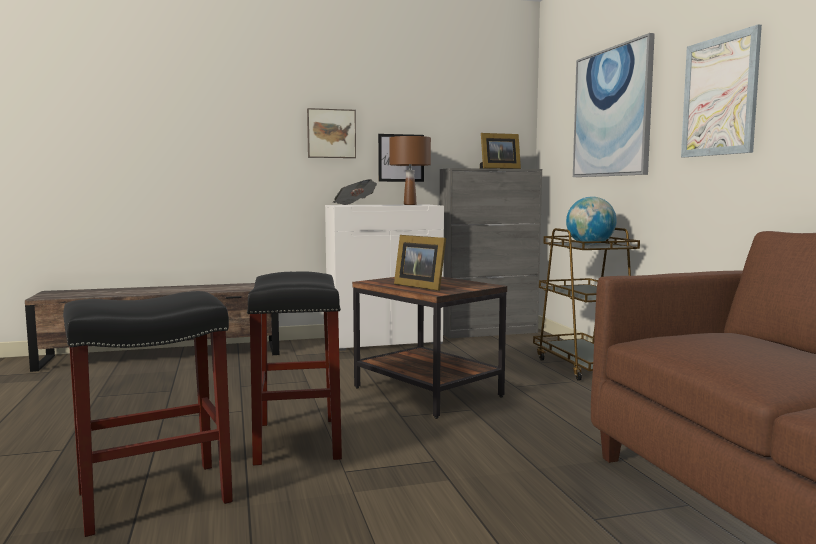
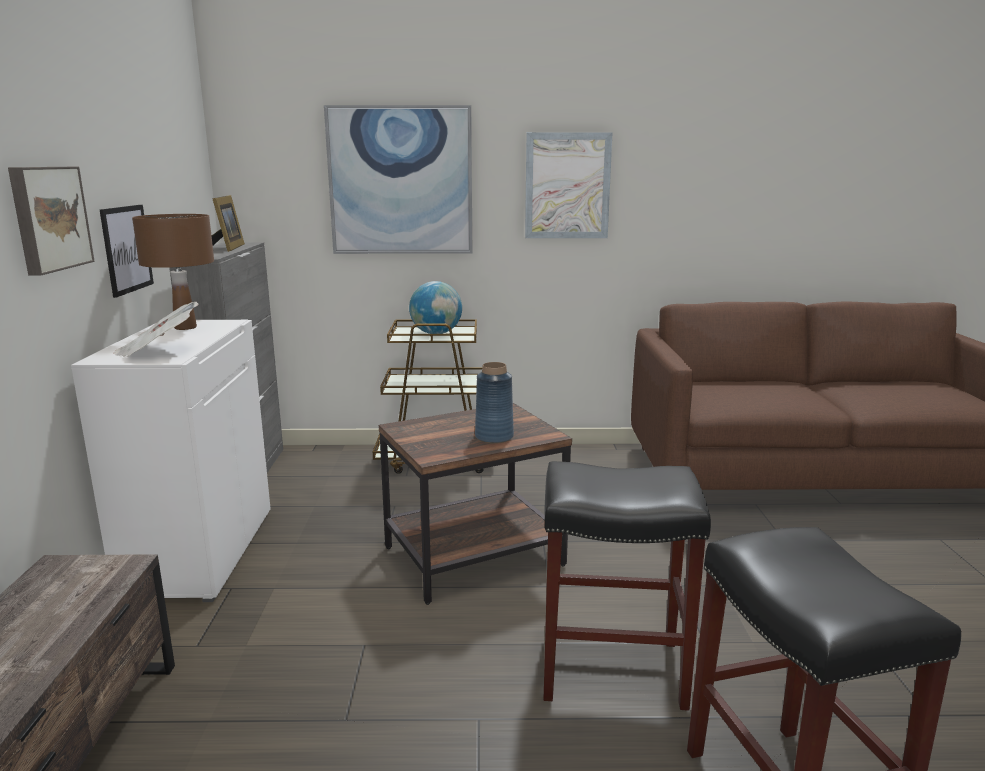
camera: 75 degrees left, 10 degrees up
(420, 286) = (494, 437): picture frame -> blue vase

